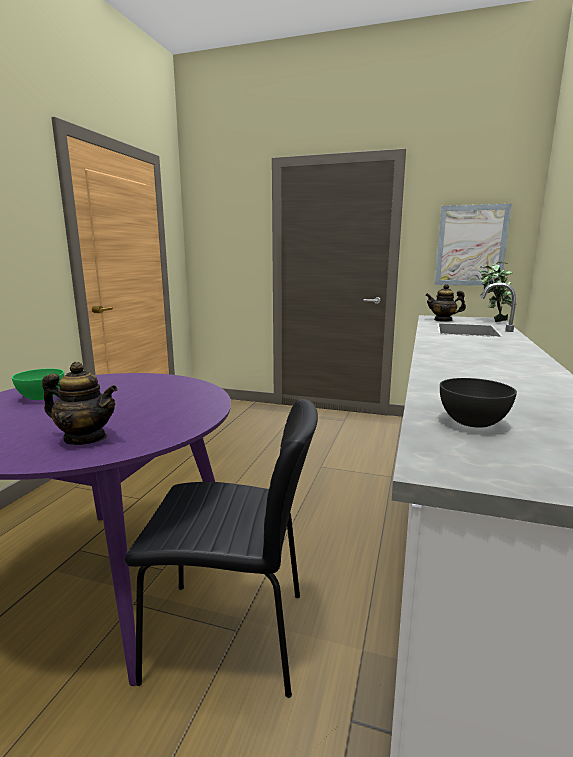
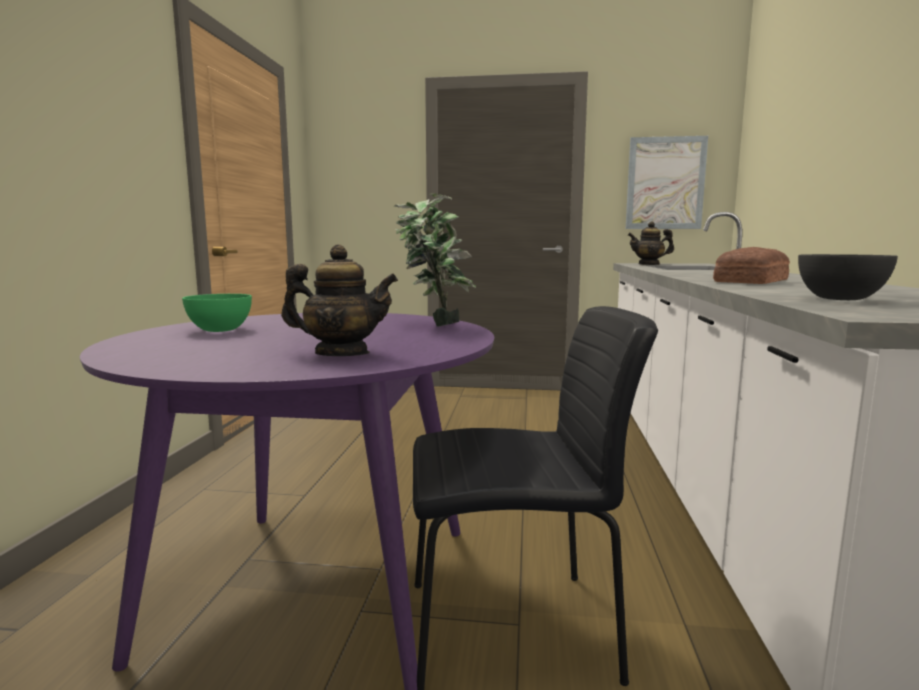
camera: 10 degrees left, 5 degrees down
(463, 370) = (749, 281): none -> bread
(492, 321) = (704, 264): potted plant -> potted plant (433, 325)

